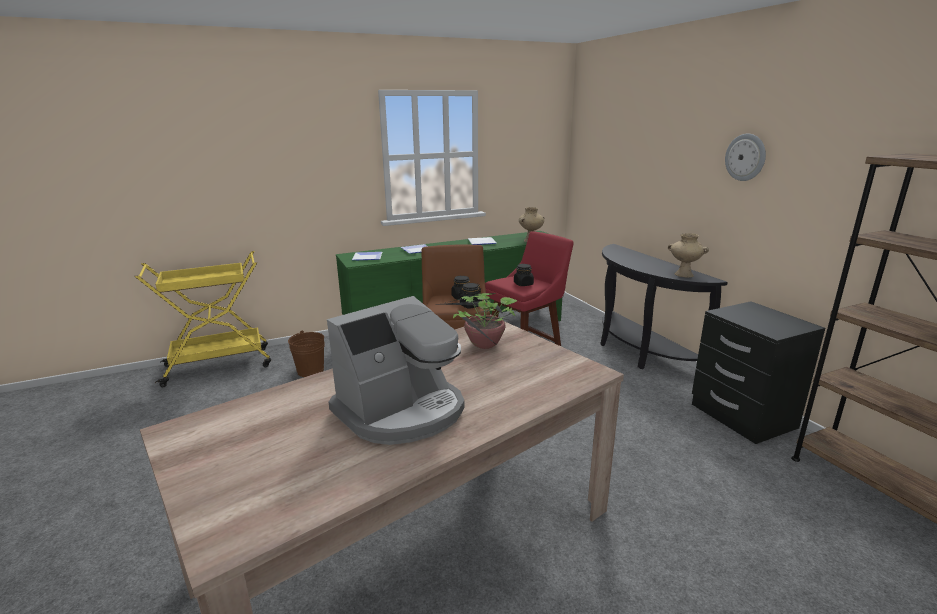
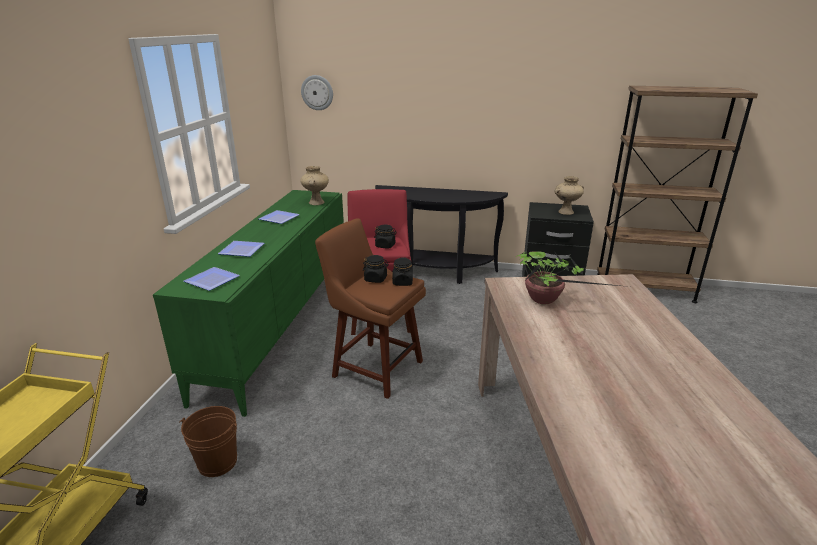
camera: 55 degrees left, 5 degrees up
(402, 411) = (646, 372): coffee machine -> none
(683, 275) = (479, 196): beige vase -> beige vase (566, 212)
(745, 157) = (508, 94): wall clock -> wall clock (317, 92)

